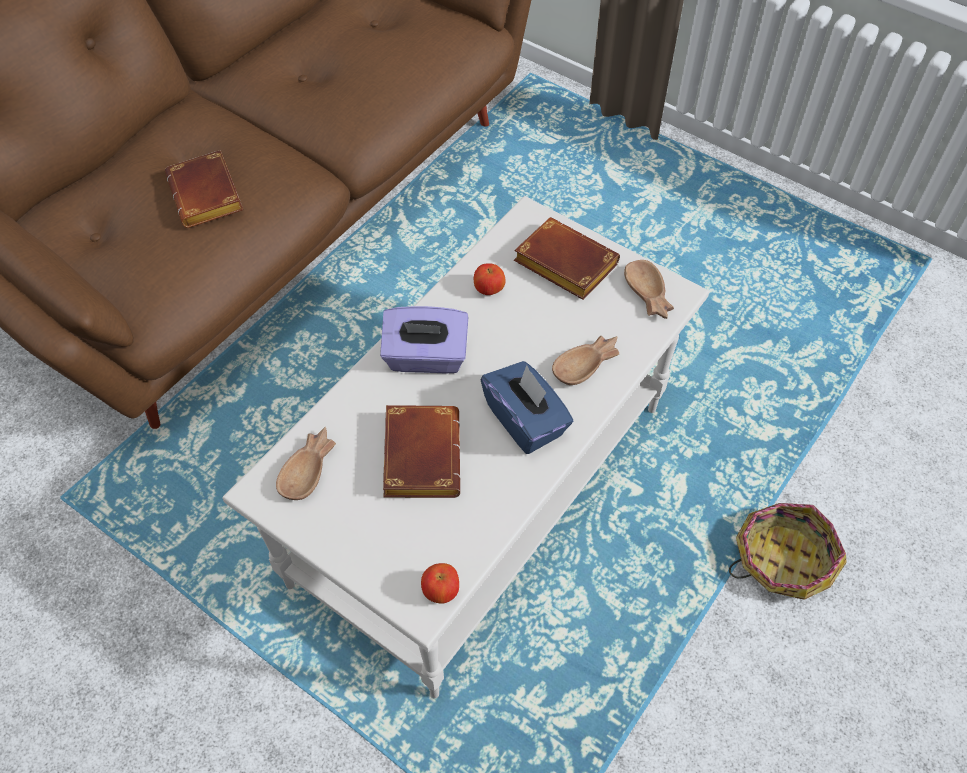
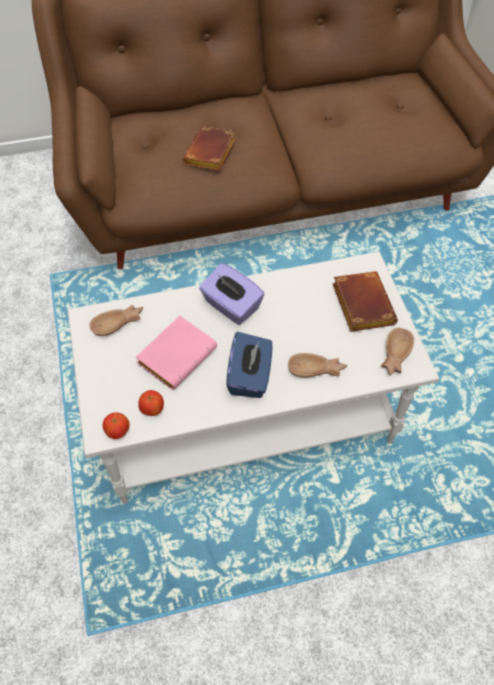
camera: 40 degrees right, 0 degrees up
(418, 454) = (177, 354): brown book -> pink book
(489, 290) = (303, 292): apple -> apple (152, 409)
(782, 559) = (387, 588): basket -> none

